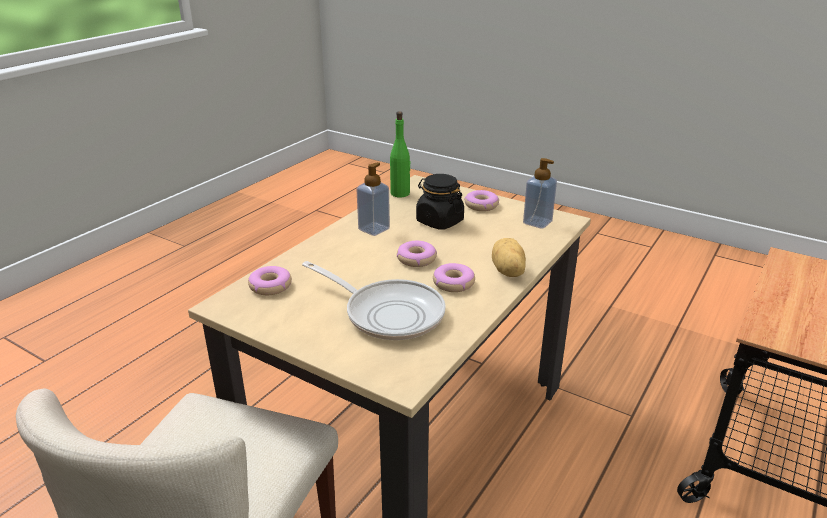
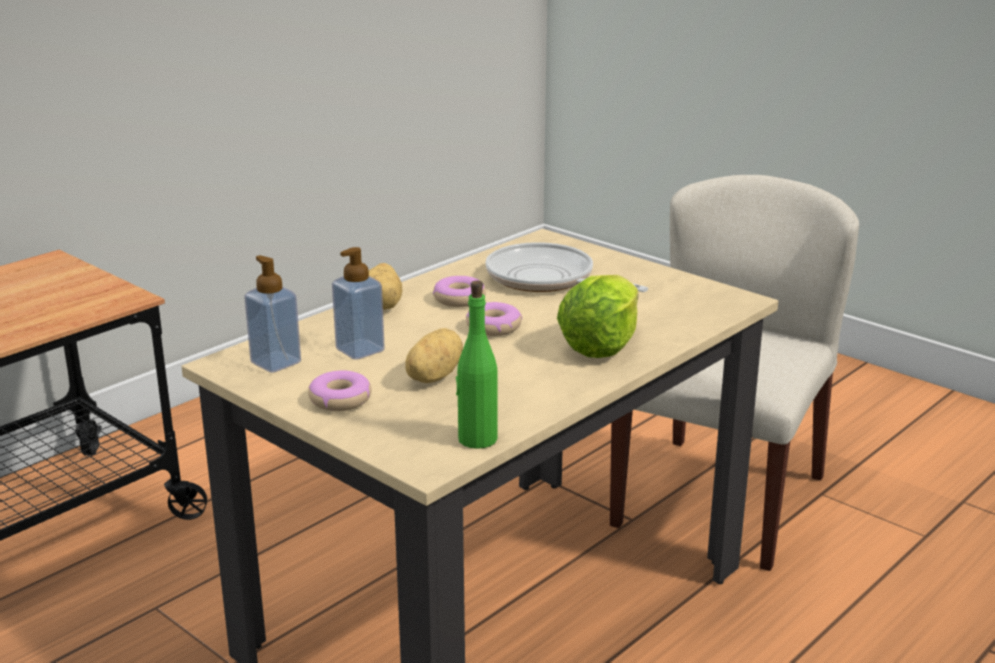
camera: 170 degrees left, 5 degrees down
(270, 286) = (688, 312): donut -> none
(339, 251) = (601, 345): none -> lettuce
(374, 229) = (544, 372): soap dispenser -> soap dispenser (360, 350)
(439, 221) = (432, 377): black jar -> potato

